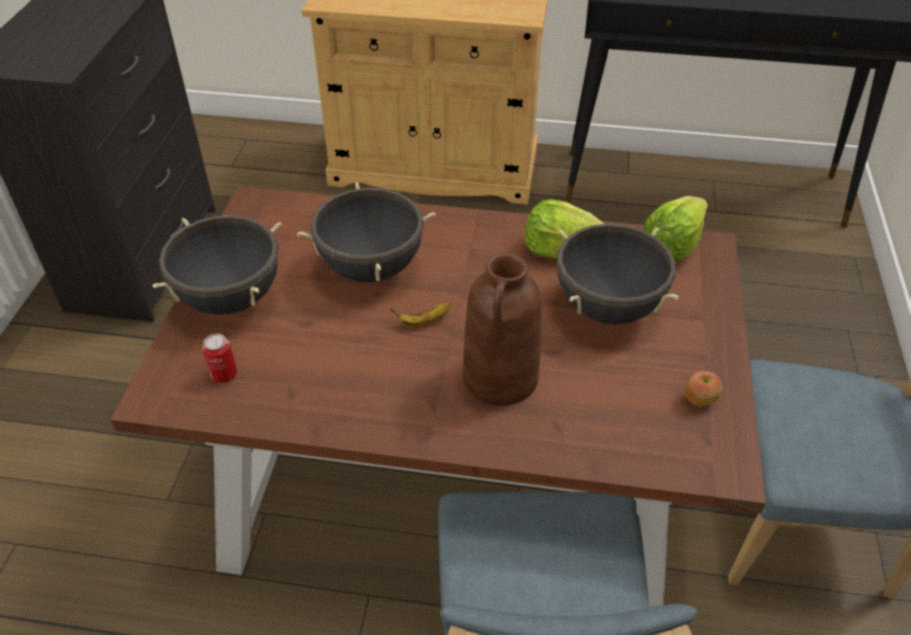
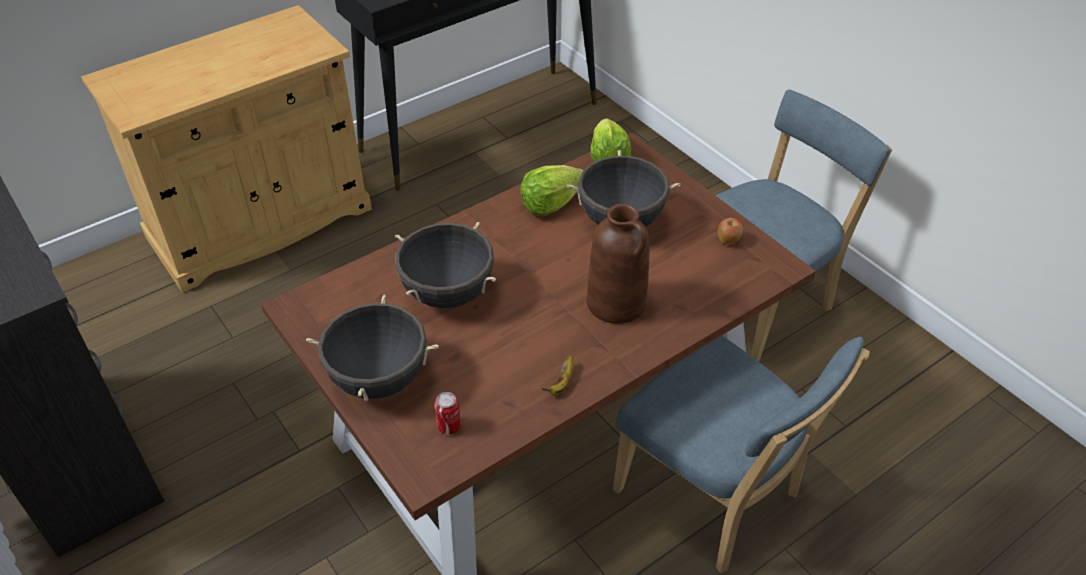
camera: 45 degrees left, 0 degrees up
(423, 322) = (528, 303): banana -> banana (562, 383)

